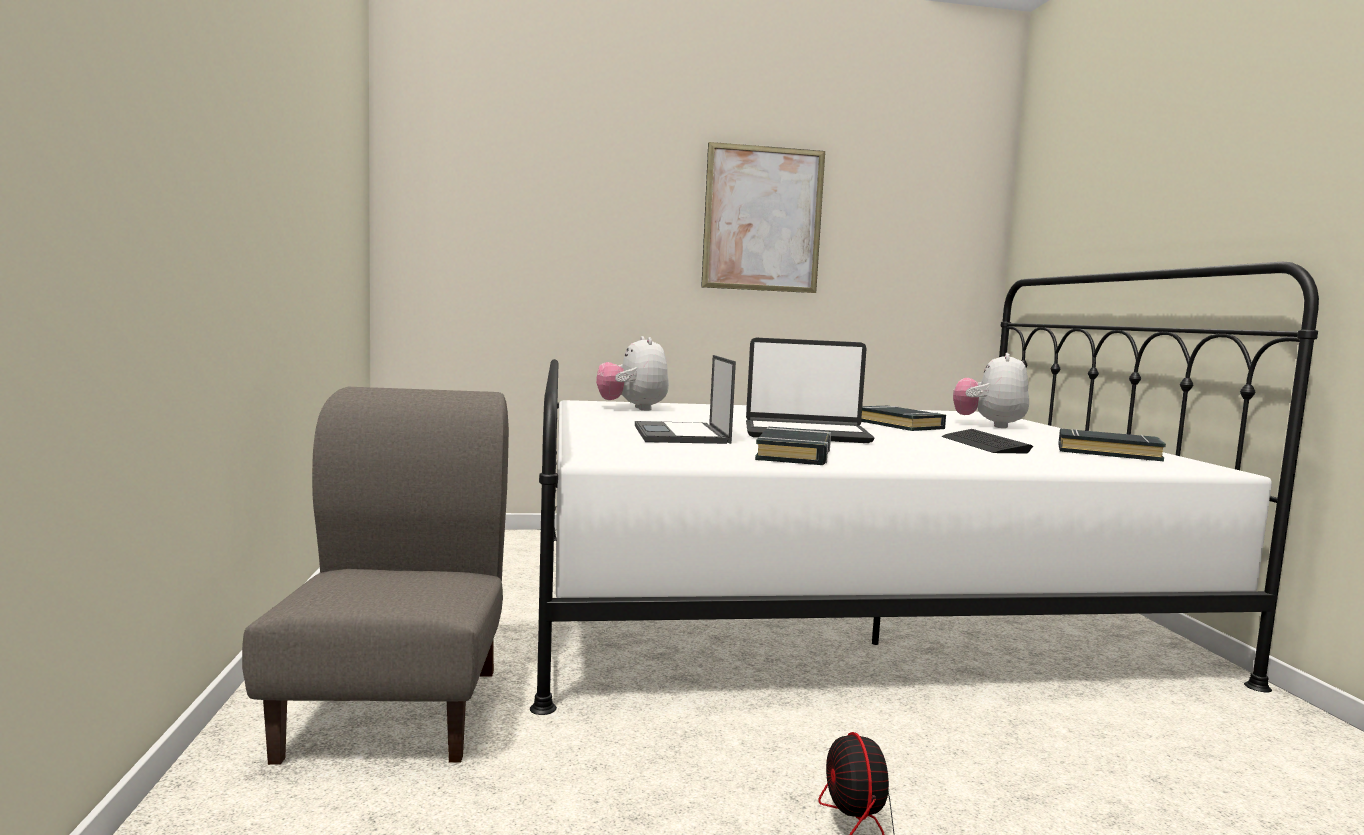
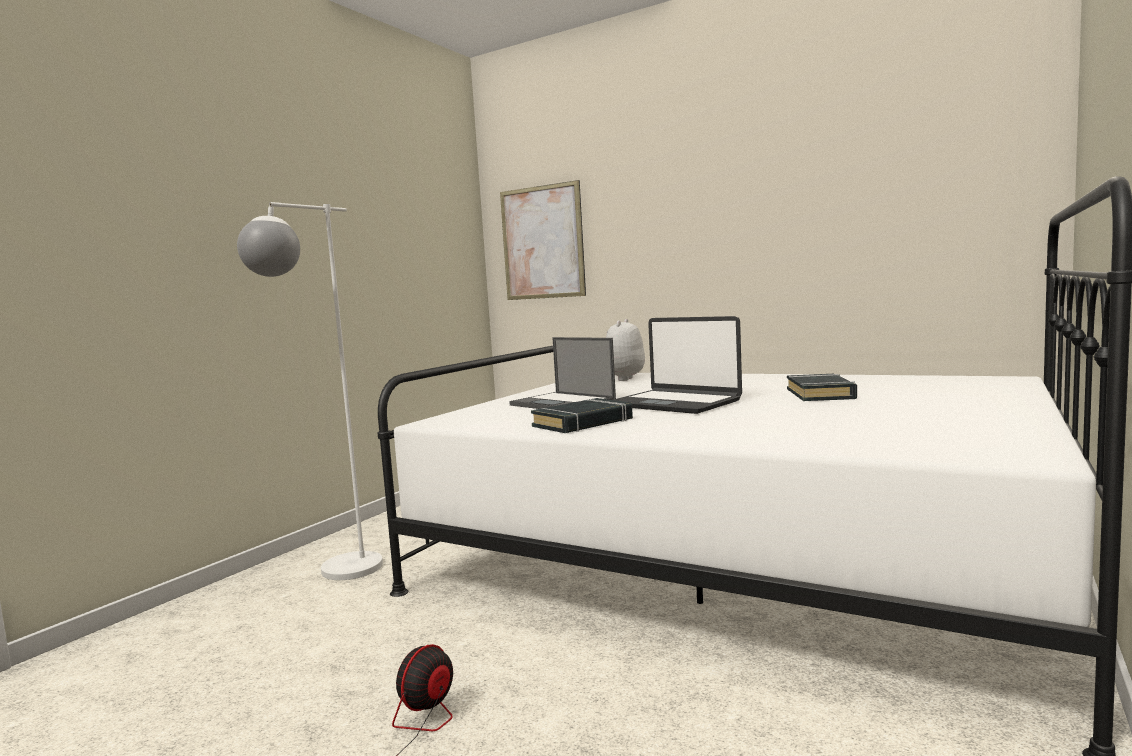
camera: 40 degrees right, 0 degrees up
(396, 711) = (334, 576): grey chair -> white floor lamp
(681, 434) = (563, 403): laptop -> laptop turned 75 degrees counterclockwise
(763, 219) = (763, 198): picture -> picture (542, 242)
(984, 444) = (826, 417): keyboard -> none
(989, 425) = (941, 395): plush toy -> none
(1108, 452) = (960, 431): black book -> none

